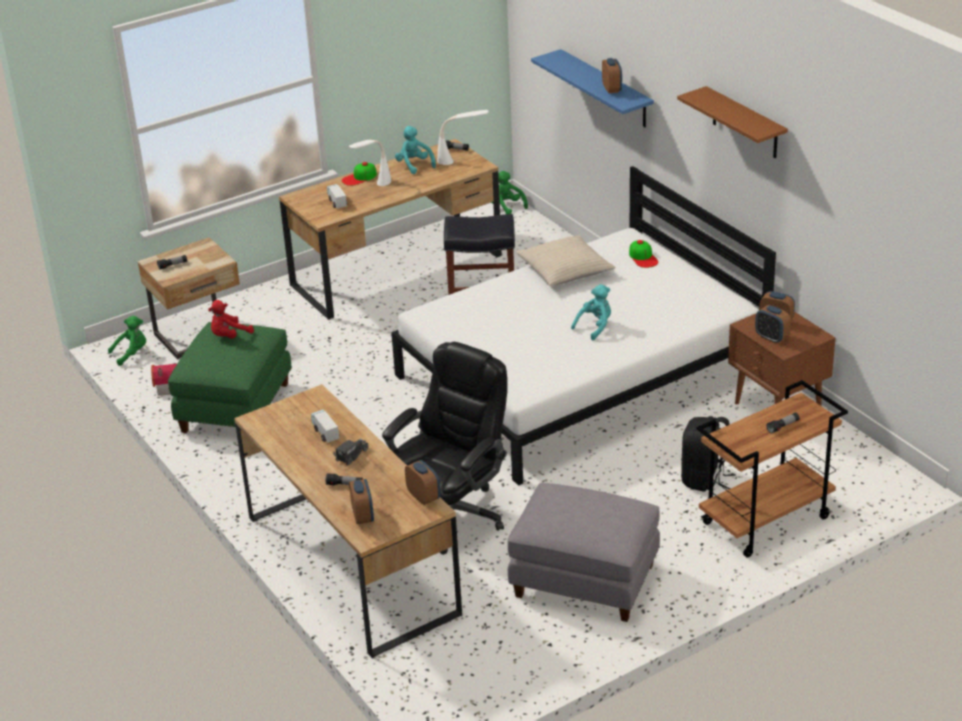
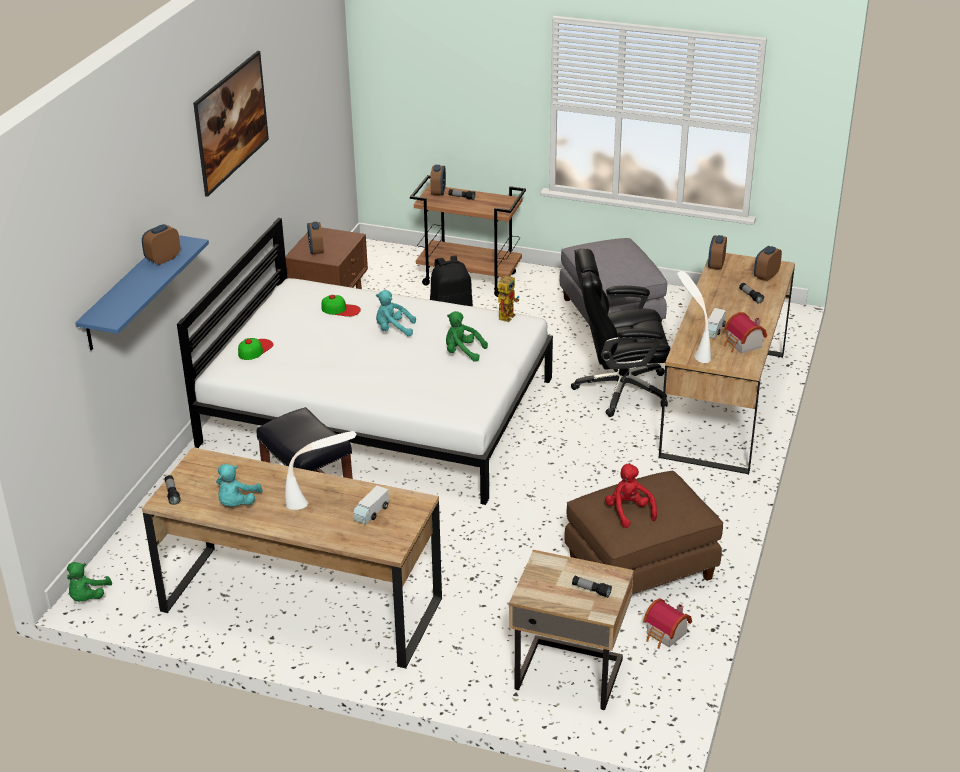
camera: 130 degrees left, 0 degrees up
(131, 353) = (652, 704): green plush toy -> green plush toy (462, 352)
(229, 336) = (629, 512): red plush toy -> red plush toy turned 120 degrees counterclockwise
(234, 407) = (640, 570): green ottoman -> brown ottoman
(284, 435) = (743, 345): none -> toy house
(351, 456) = (721, 308): toy truck -> none
(359, 178) = (302, 527): cap -> cap (341, 309)
(464, 163) = (203, 472): white table lamp -> white table lamp (691, 346)
(546, 391) = (507, 315): none -> toy robot
(565, 270) = (316, 378): beige pillow -> none
(745, 123) = (234, 144): brown shelf -> picture
(771, 337) = (340, 245): alarm clock -> alarm clock (438, 192)

